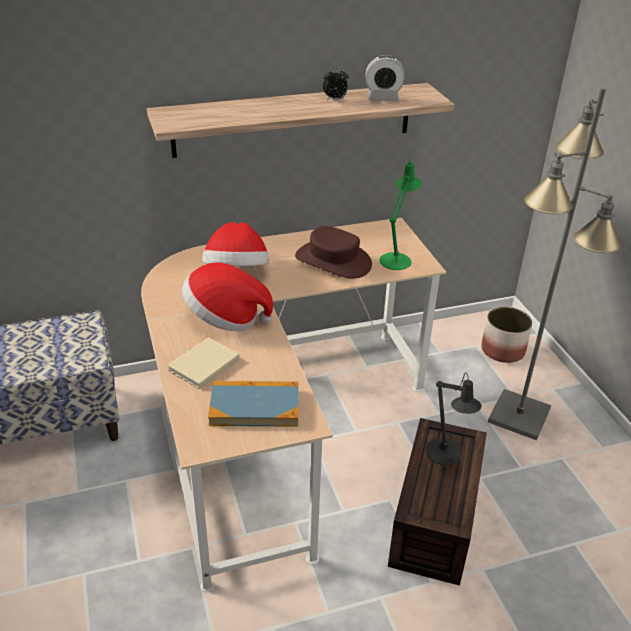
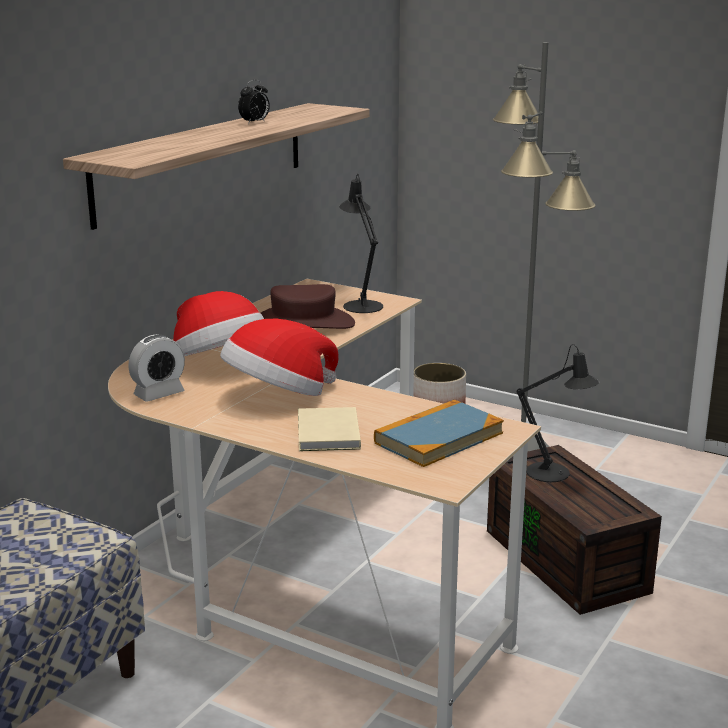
camera: 40 degrees left, 15 degrees down
(383, 98) = (298, 115): alarm clock -> alarm clock (159, 394)
(396, 258) = (361, 304): green table lamp -> black table lamp

